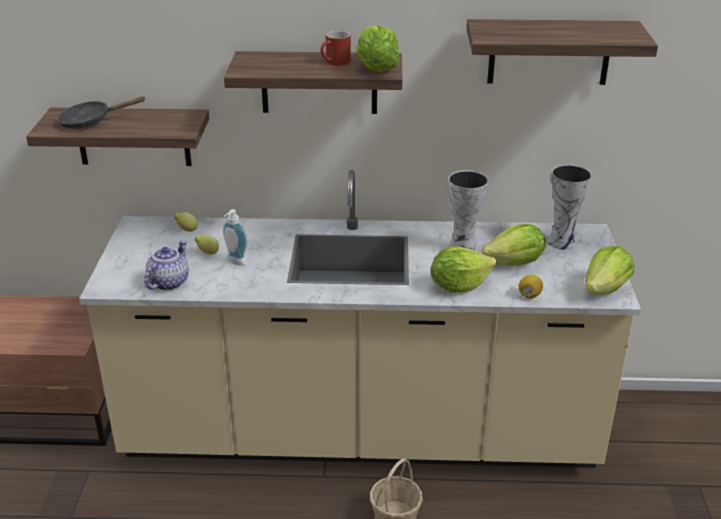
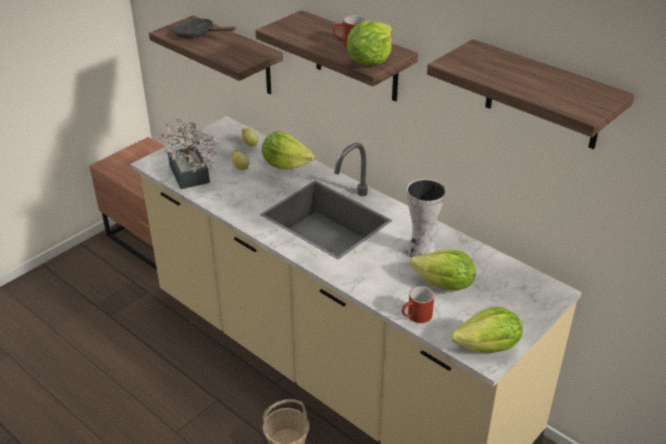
camera: 40 degrees right, 5 degrees up
(168, 282) = (190, 177): teapot -> potted plant
(235, 262) = (247, 183): soap dispenser -> none
(458, 286) = (372, 280): lettuce -> lettuce (285, 164)
(529, 295) = (416, 317): lemon -> red mug
(563, 241) = (515, 287): vase -> none

